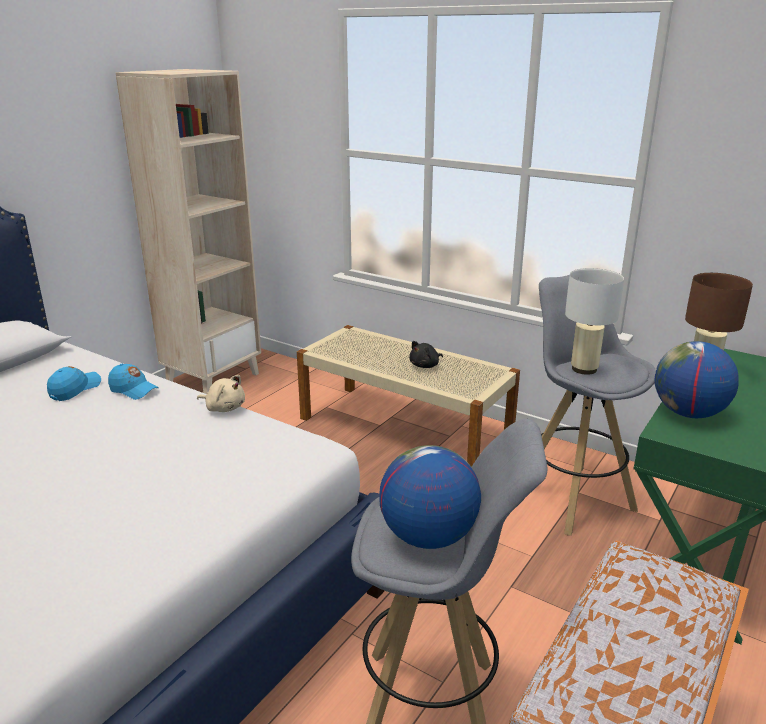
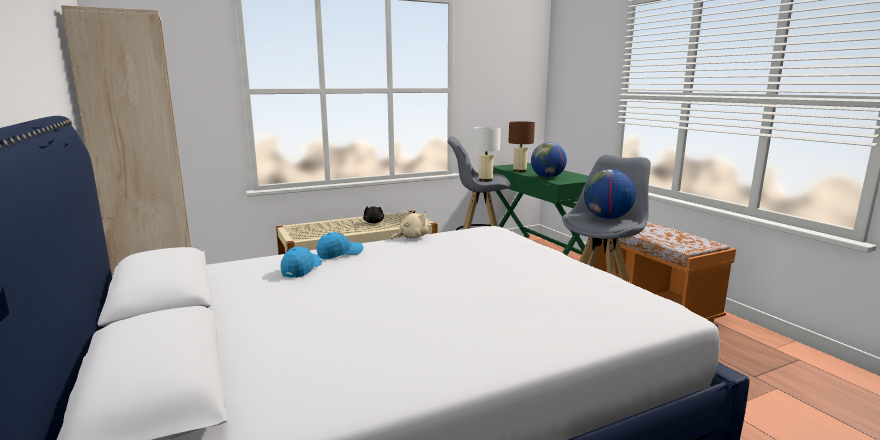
camera: 60 degrees left, 10 degrees down
(75, 389) = (301, 269): blue cap -> blue cap turned 45 degrees clockwise

